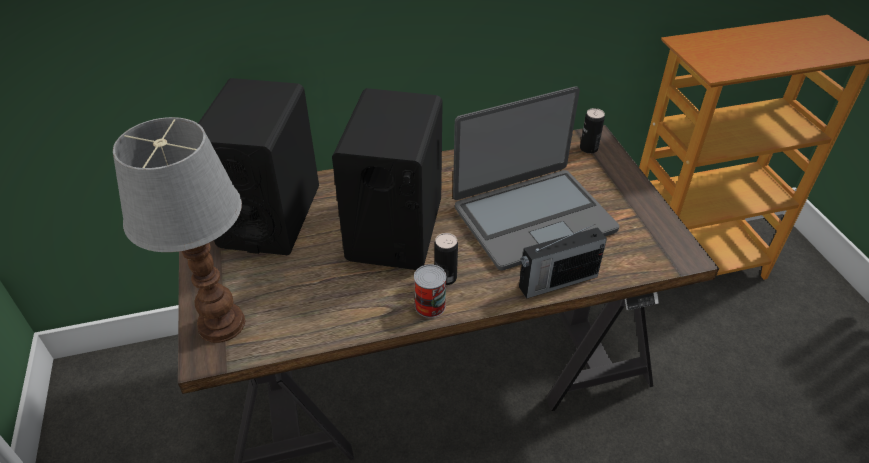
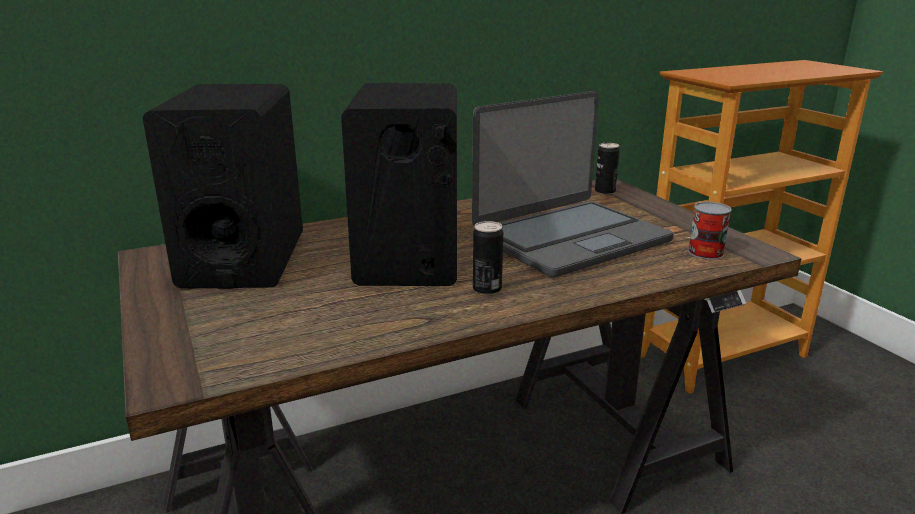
camera: 10 degrees left, 20 degrees down
(222, 325) = (190, 353): table lamp -> none
(430, 305) = (477, 312): can -> can (705, 252)
(556, 282) = (624, 281): radio -> none

